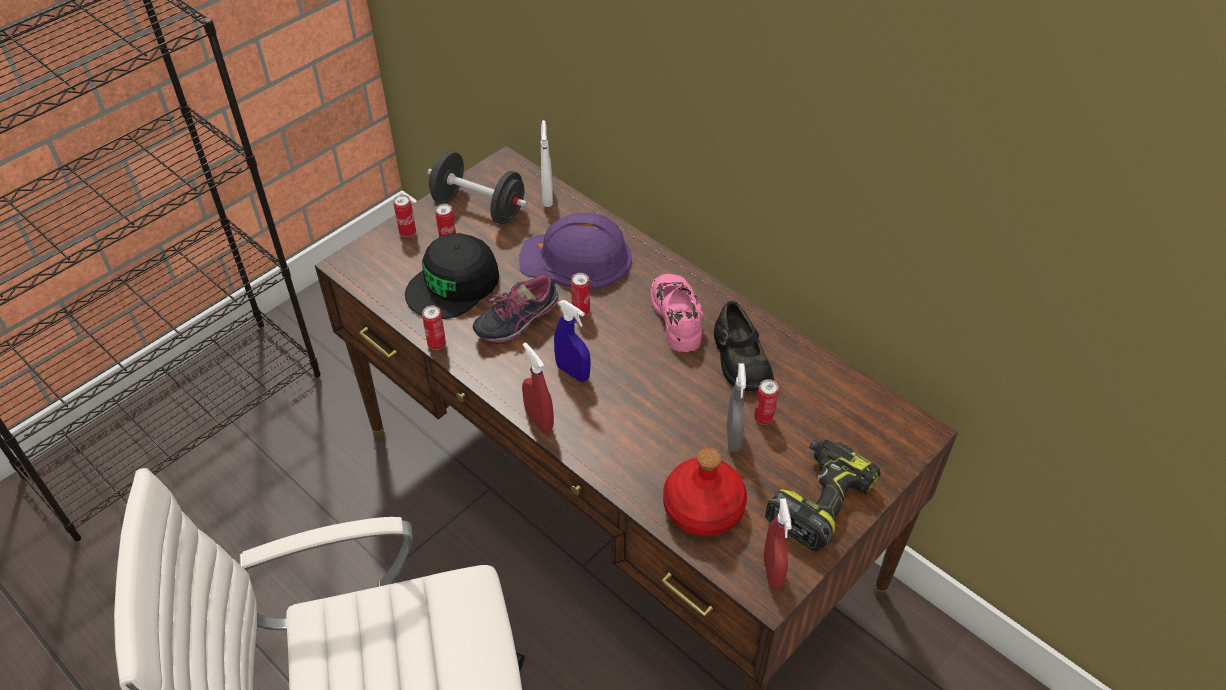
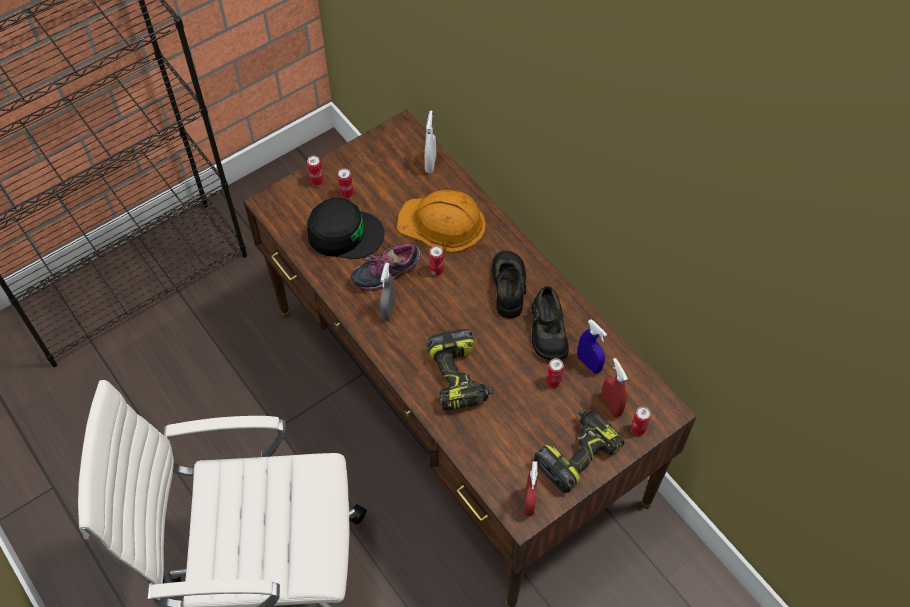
camera: 10 degrees right, 10 degrees up
(436, 344) = (324, 283): can -> can (638, 429)
(453, 284) = (344, 233): black cap -> black cap turned 135 degrees counterclockwise
(479, 207) = (375, 166): black dumbbell -> none
(539, 420) = (388, 358): red spray bottle -> red spray bottle (611, 405)
(573, 372) = (420, 322): blue spray bottle -> blue spray bottle (589, 363)
(577, 259) = (442, 224): purple hard hat -> orange hard hat
(640, 430) = (460, 377): none -> power drill
(678, 316) = (509, 286): pink shoe -> black shoe
(704, 508) = (492, 446): red bottle -> none
(733, 438) = (527, 394): grey spray bottle -> grey spray bottle (388, 310)

